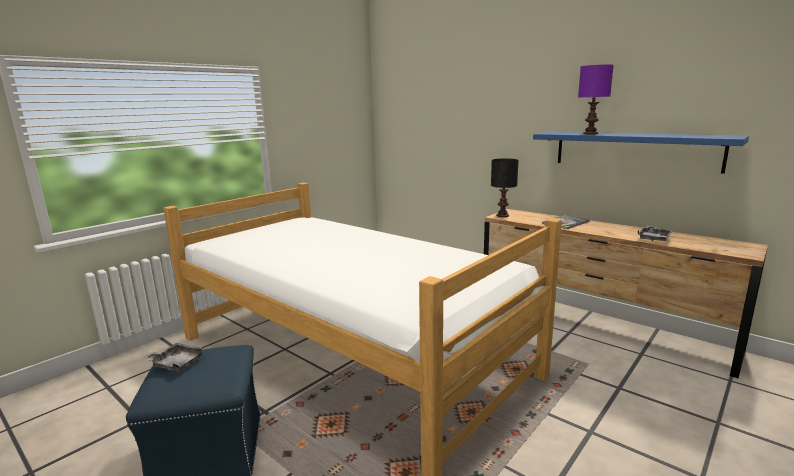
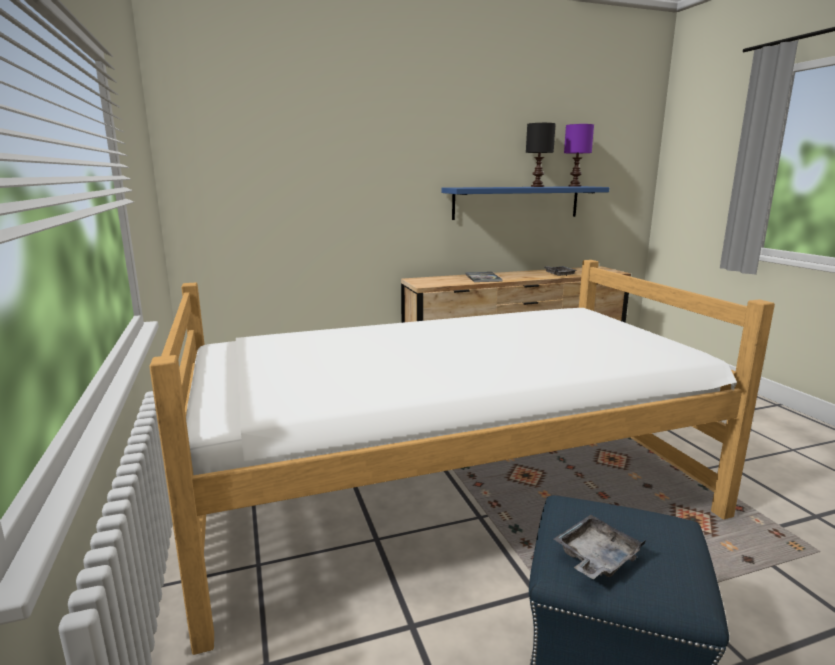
camera: 60 degrees left, 0 degrees up
(503, 215) = (425, 283): black table lamp -> black table lamp (538, 186)
(591, 134) = (498, 187): purple table lamp -> purple table lamp (575, 186)

